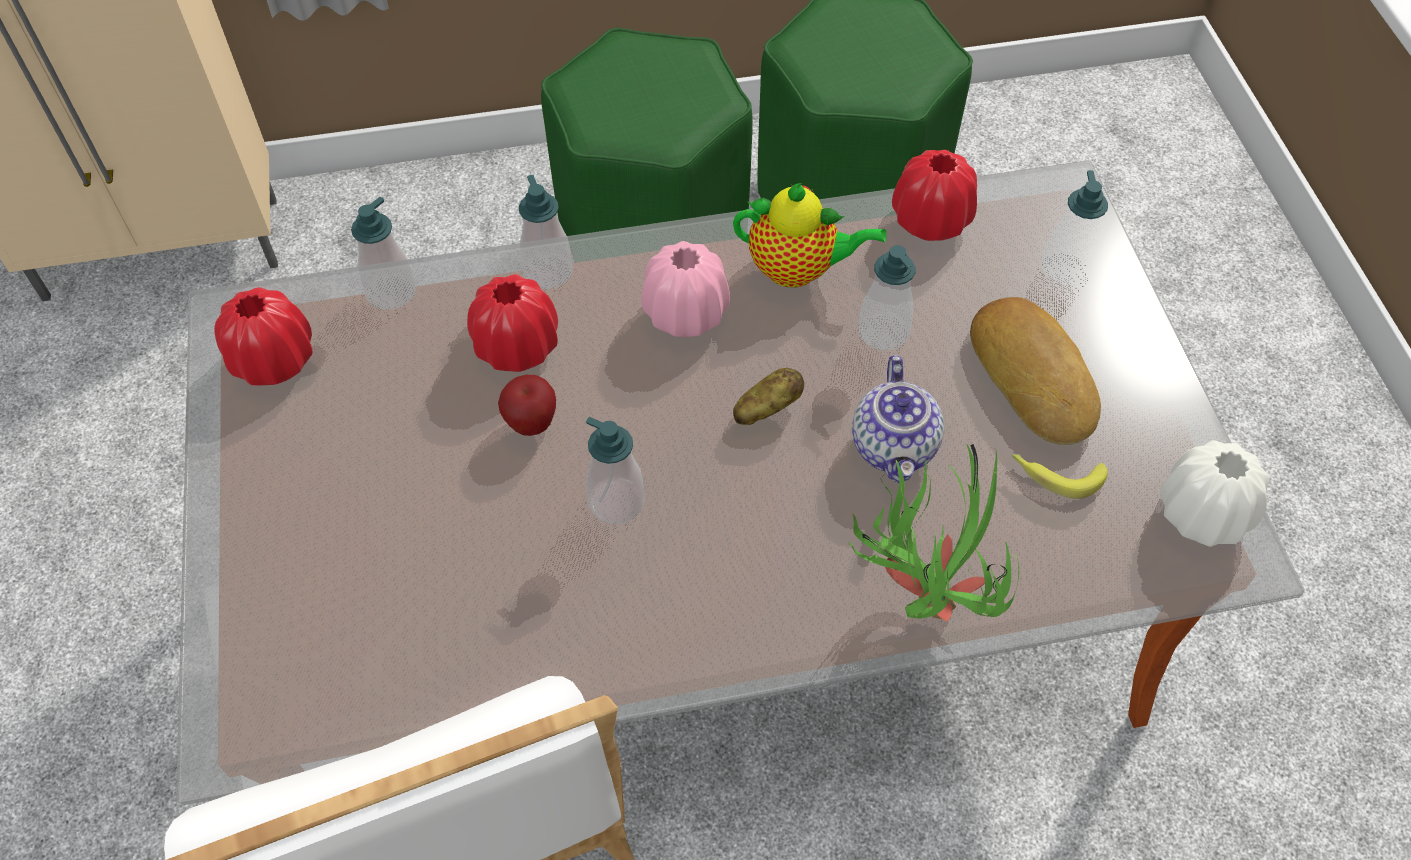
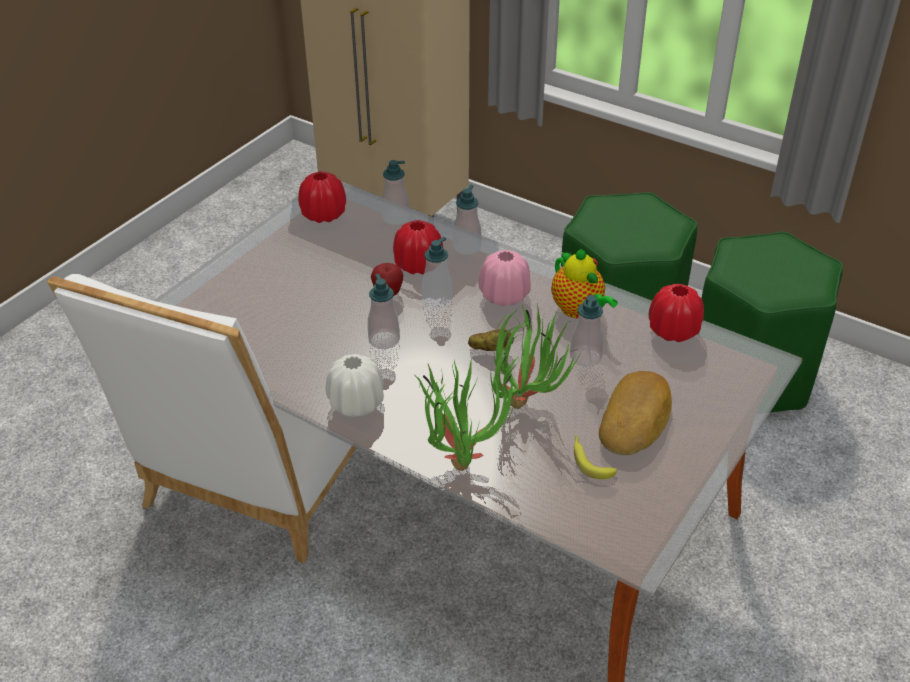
camera: 45 degrees right, 15 degrees down
(895, 447) = (528, 400): teapot -> potted plant
(1065, 268) = (717, 390): soap dispenser -> soap dispenser (437, 300)
(1201, 514) = (642, 525): white vase -> white vase (356, 403)

